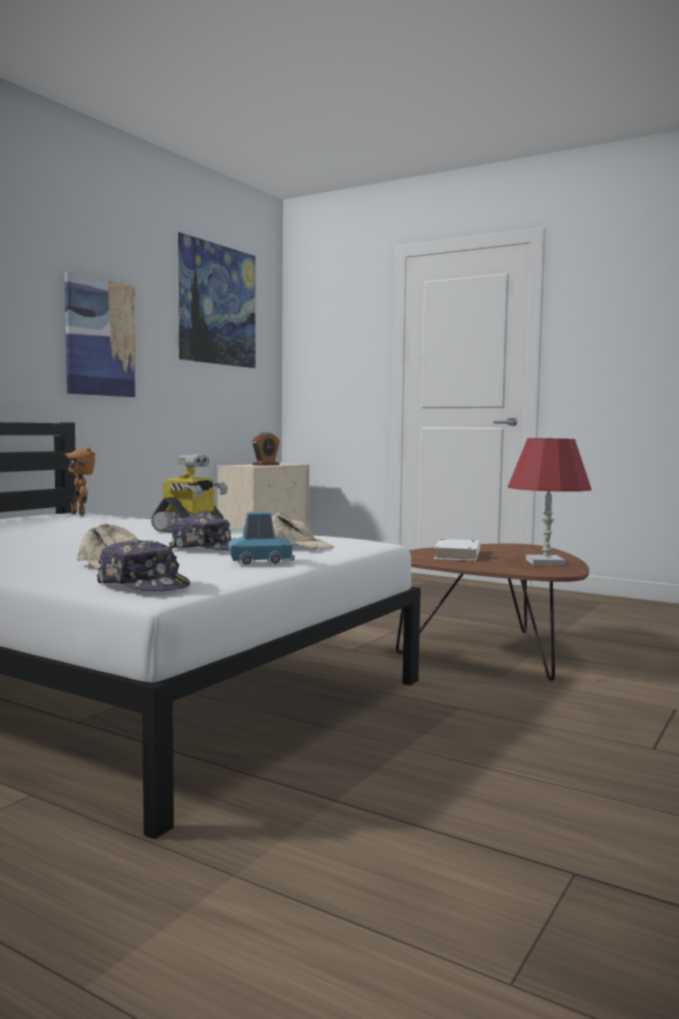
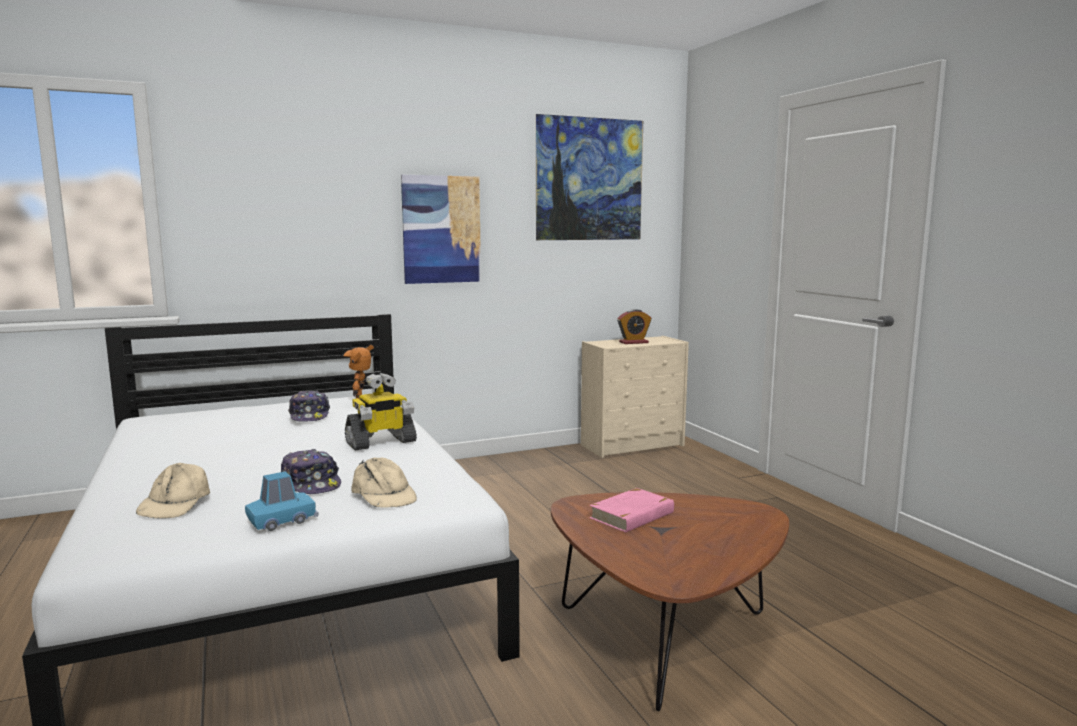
camera: 35 degrees right, 5 degrees up
(144, 585) = (112, 543): cap -> cap (310, 415)
(261, 561) = (282, 520): blue toy car -> blue toy car turned 60 degrees counterclockwise
(458, 555) = (632, 515): white book -> pink book
(545, 562) = (702, 555): red table lamp -> none

